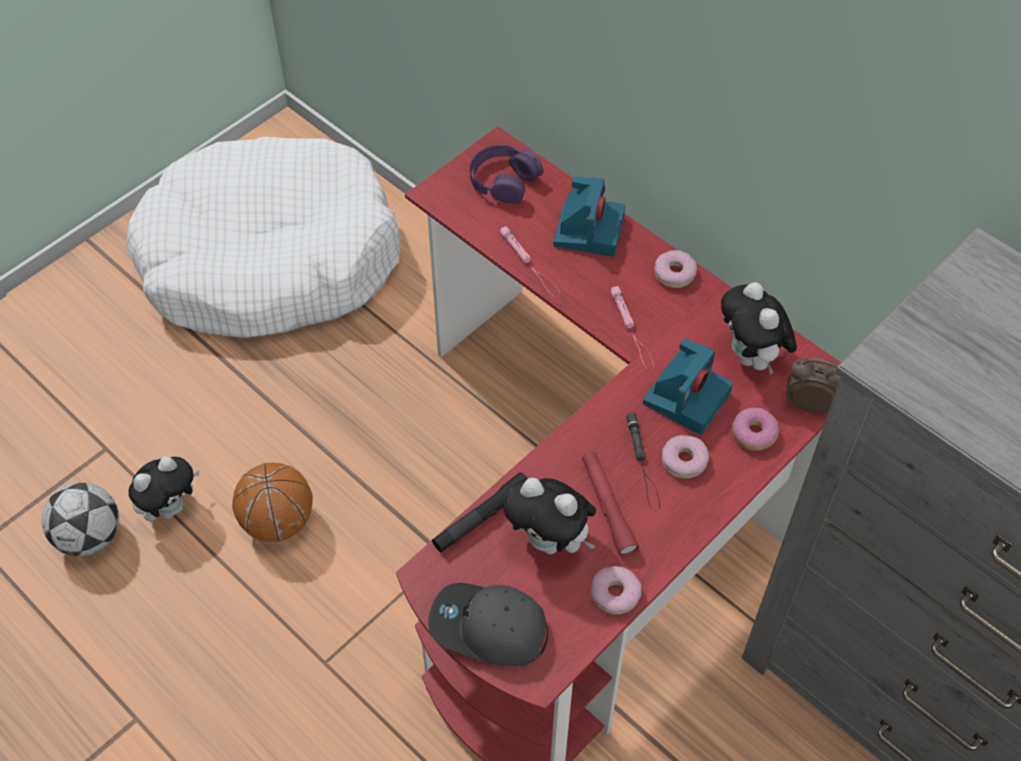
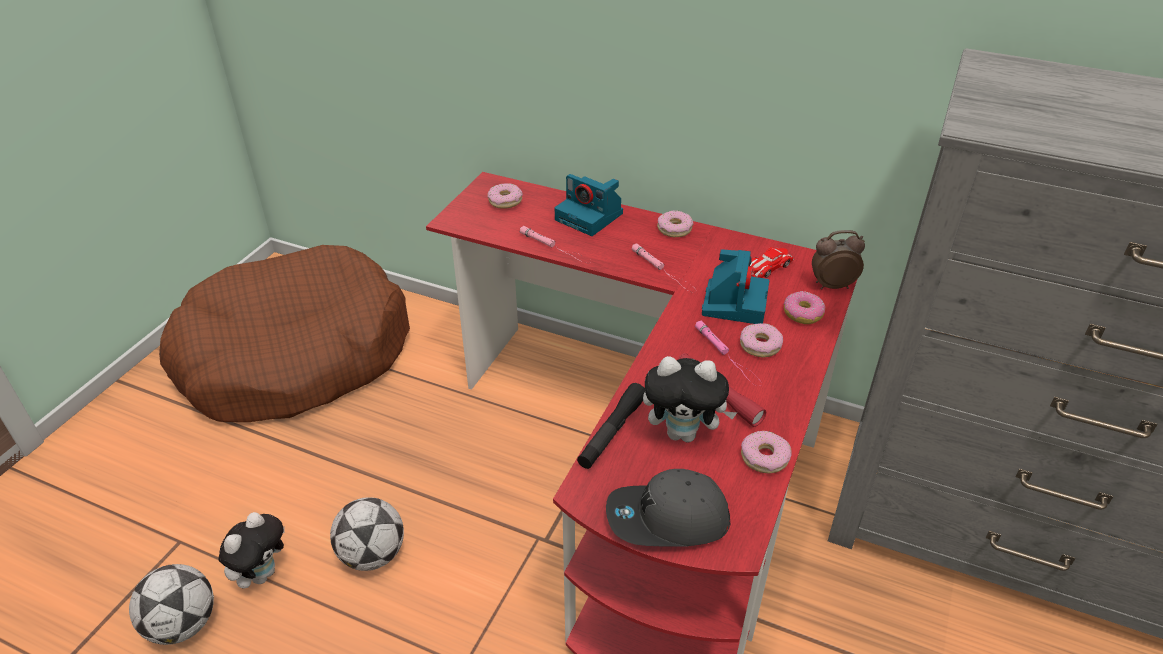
camera: 20 degrees left, 15 degrees down
(270, 259) = (295, 356): white dog bed -> brown dog bed
(278, 521) = (372, 554): basketball -> football
(503, 180) = (505, 201): purple headphones -> donut
(588, 229) = (590, 217): camera -> camera turned 135 degrees clockwise
(643, 463) = (728, 356): black flashlight -> pink flashlight
(751, 358) = (767, 267): plush toy -> toy car

